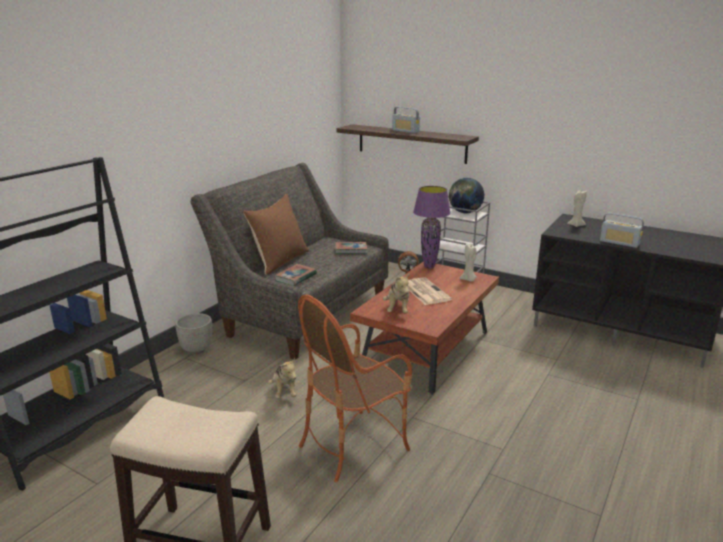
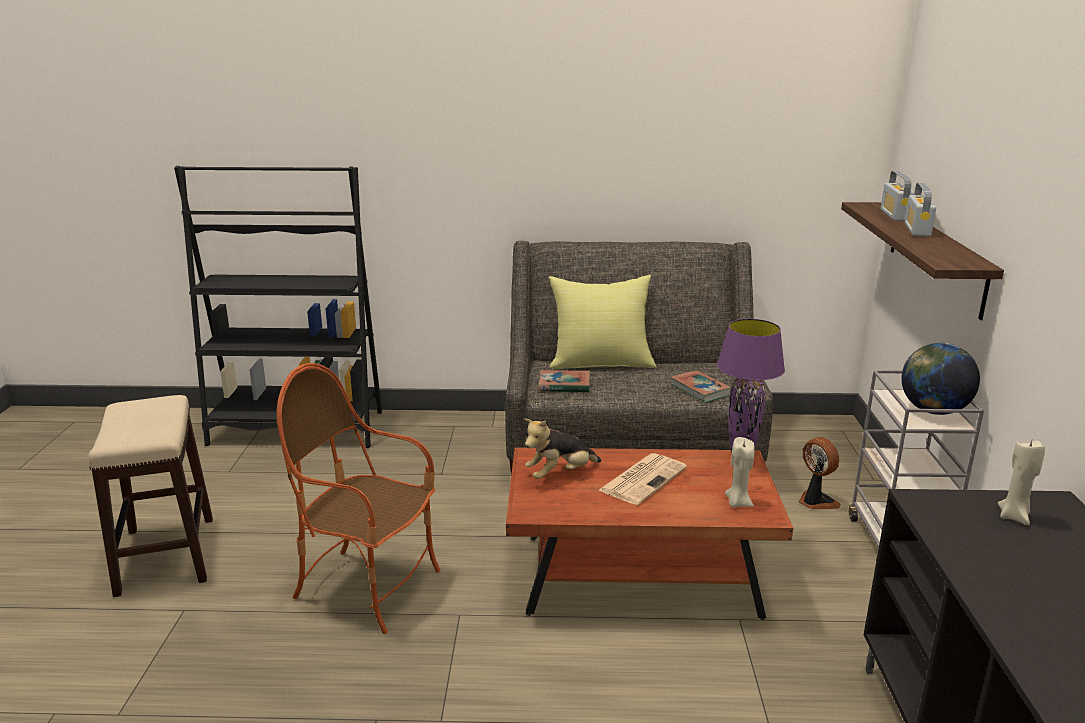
camera: 60 degrees right, 0 degrees up
(196, 350) = (475, 425): grey planter -> none
(280, 261) = (601, 363): brown pillow -> yellow pillow
(284, 391) = (440, 505): plush toy -> none
(619, 243) = (984, 583): radio -> radio (895, 215)

